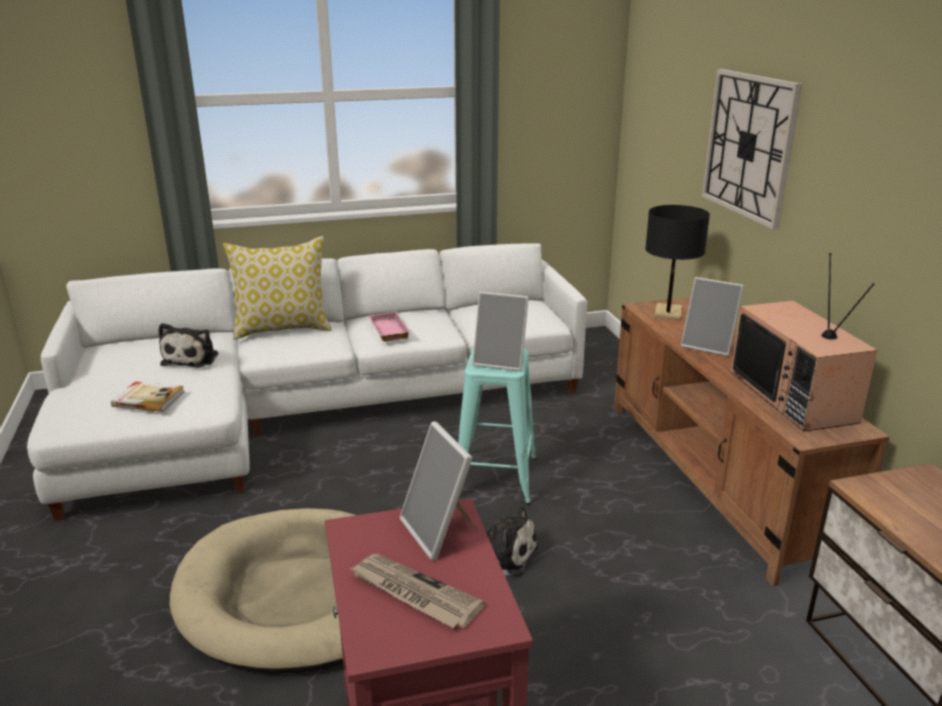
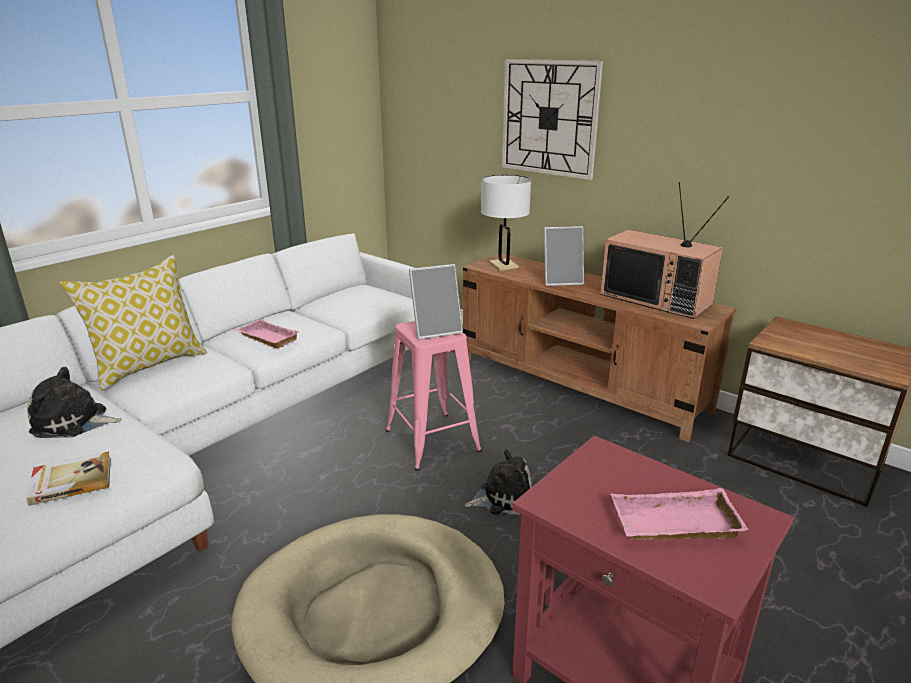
camera: 35 degrees left, 0 degrees up
(192, 358) = (73, 422): plush toy -> plush toy turned 120 degrees clockwise
(413, 593) = (673, 526): newspaper -> pink tray
(440, 532) = (616, 470): picture frame -> none
(495, 477) = (432, 440): turquoise stool -> pink stool
(668, 312) = (503, 266): black table lamp -> white table lamp

